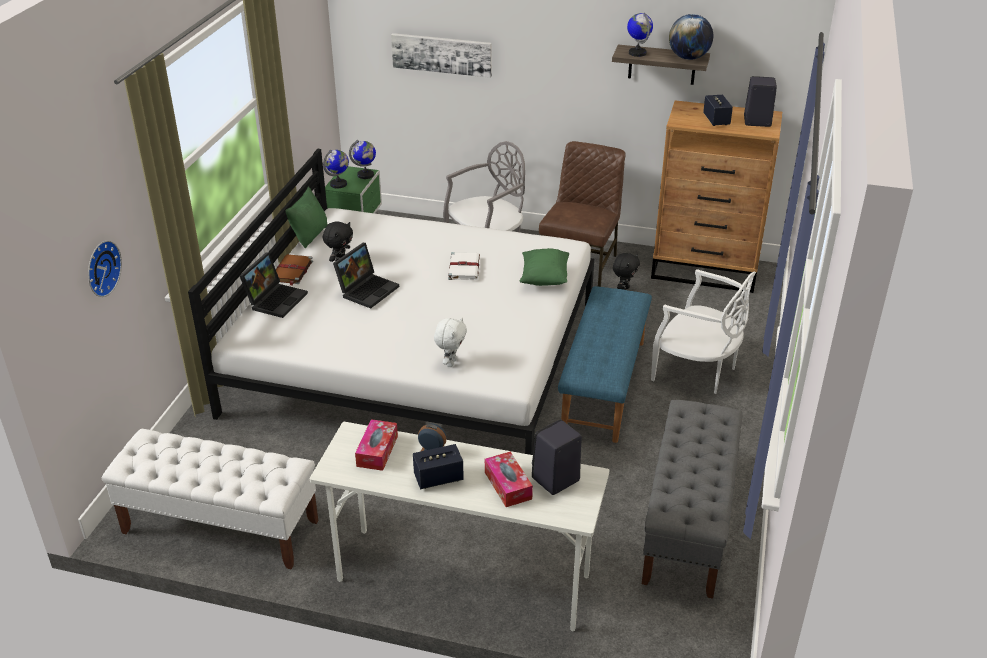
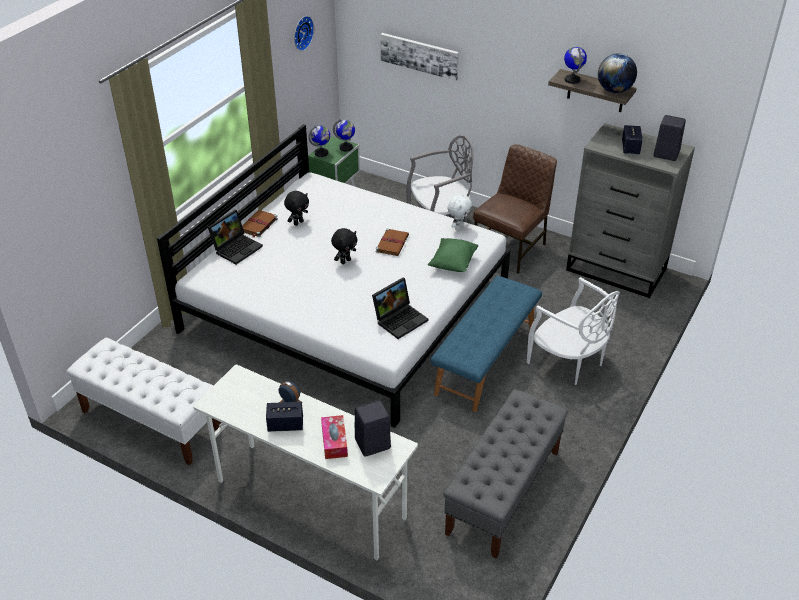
camera: 15 degrees right, 5 degrees up
(100, 268) = (82, 216): wall clock -> wall clock (301, 32)
(310, 235) = (284, 195): green pillow -> none
(367, 289) = (309, 251): laptop -> laptop (400, 319)
(377, 451) = (250, 393): tissue box -> none
(451, 362) = (347, 325): white plush toy -> white plush toy (458, 227)
(464, 267) = (392, 243): white book -> brown book
(624, 289) = (539, 276): black plush toy -> black plush toy (345, 261)
(705, 270) = (617, 270): brown dresser -> grey dresser

